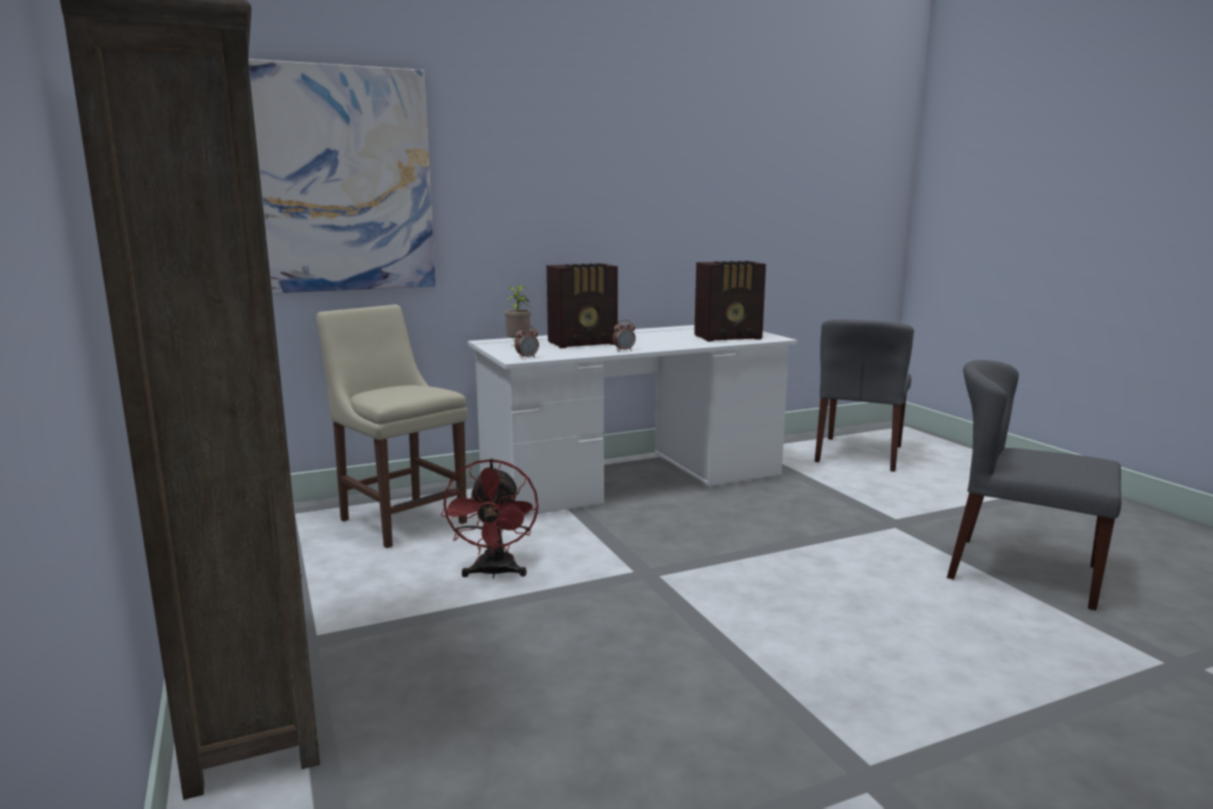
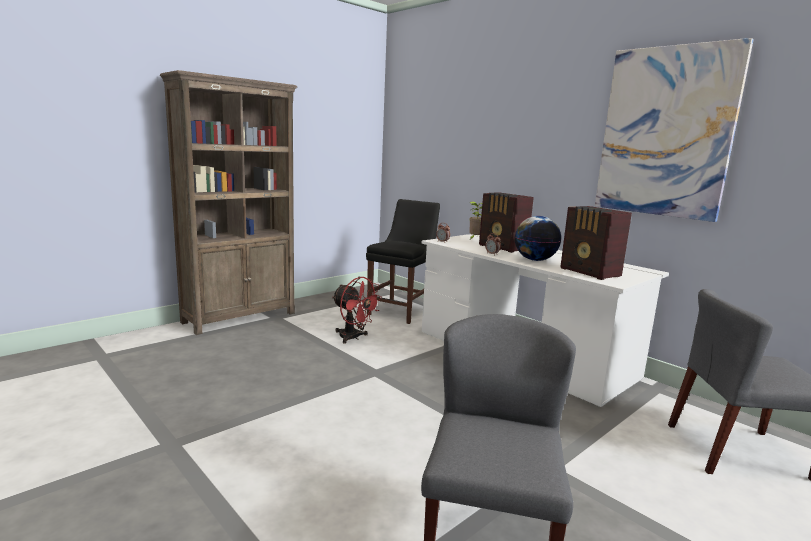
camera: 70 degrees right, 0 degrees up
(347, 180) = (440, 136): picture -> picture (665, 132)
(400, 519) = (401, 311): beige chair -> black chair
(494, 573) = (353, 338): red fan -> red fan turned 120 degrees counterclockwise
(663, 343) = (535, 260): none -> globe

